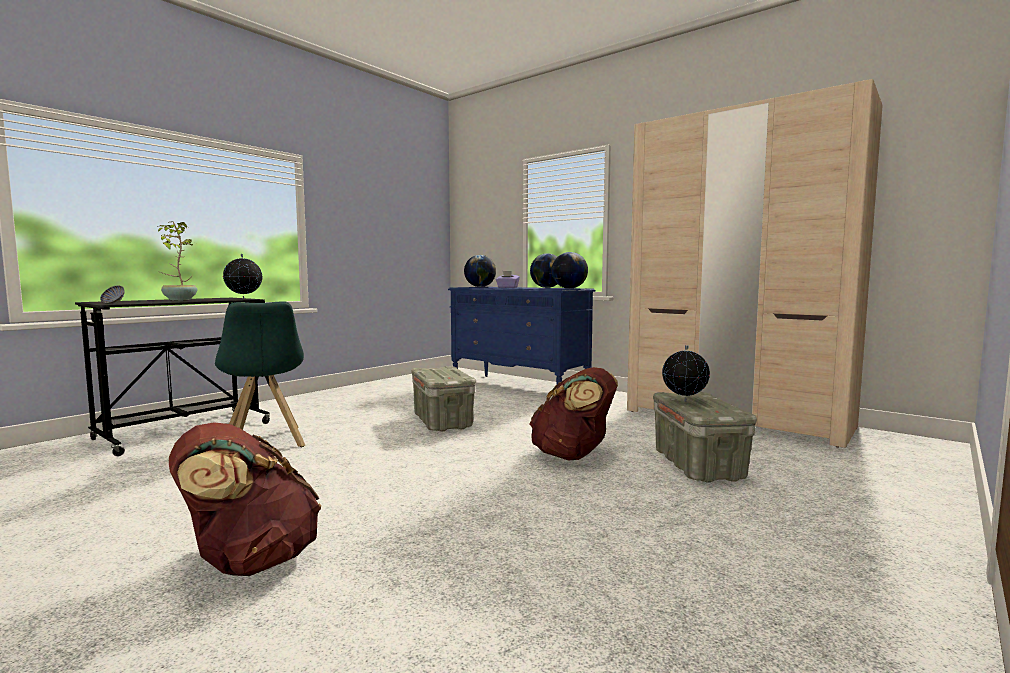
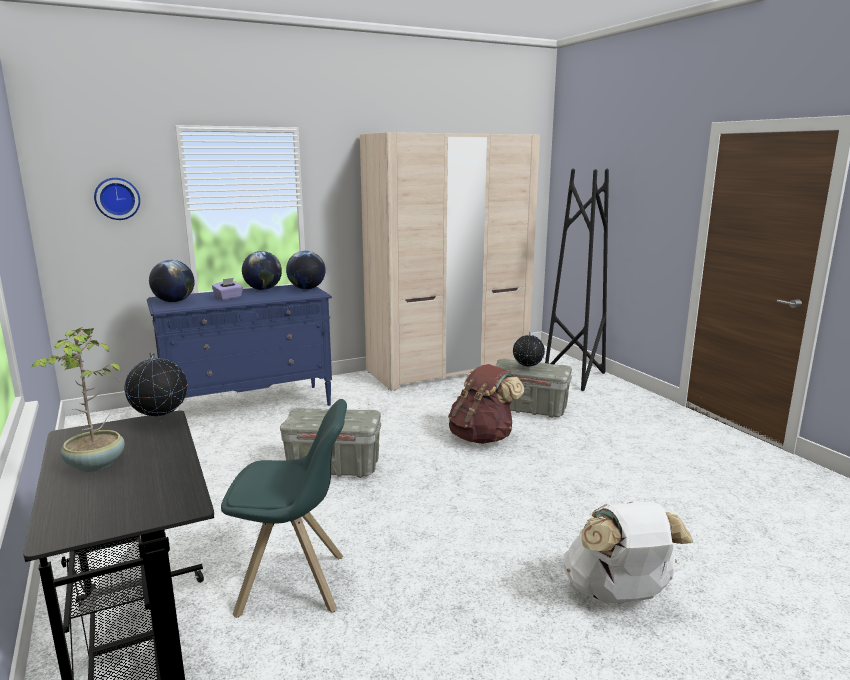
camera: 65 degrees left, 10 degrees up
(113, 303) = (172, 507): bowl -> none
(249, 562) = (618, 594): brown backpack -> white backpack
(488, 216) = (117, 198): none -> wall clock
(882, 479) = (577, 378): none -> black clothes rack

